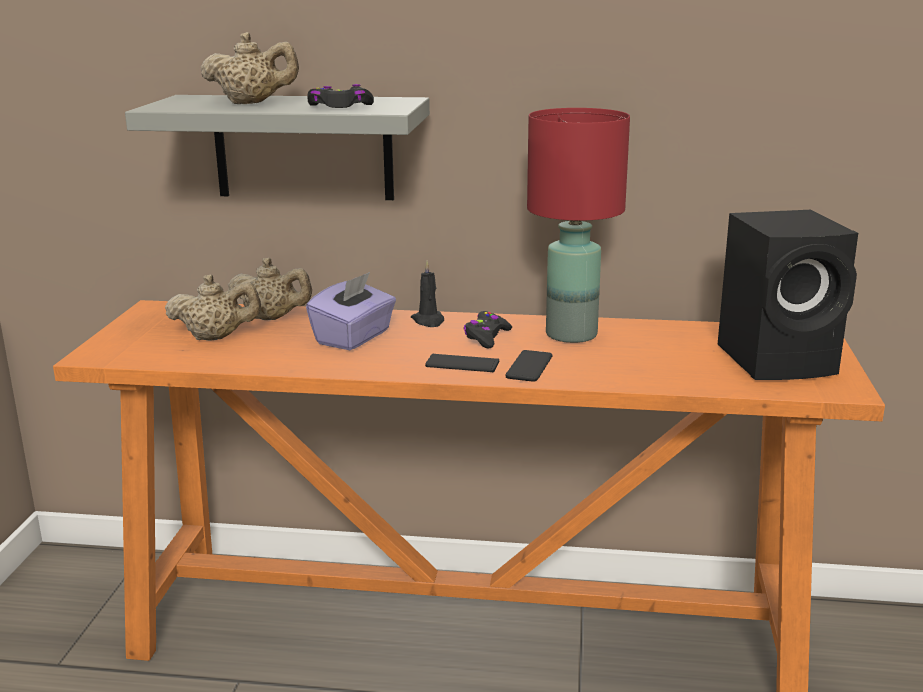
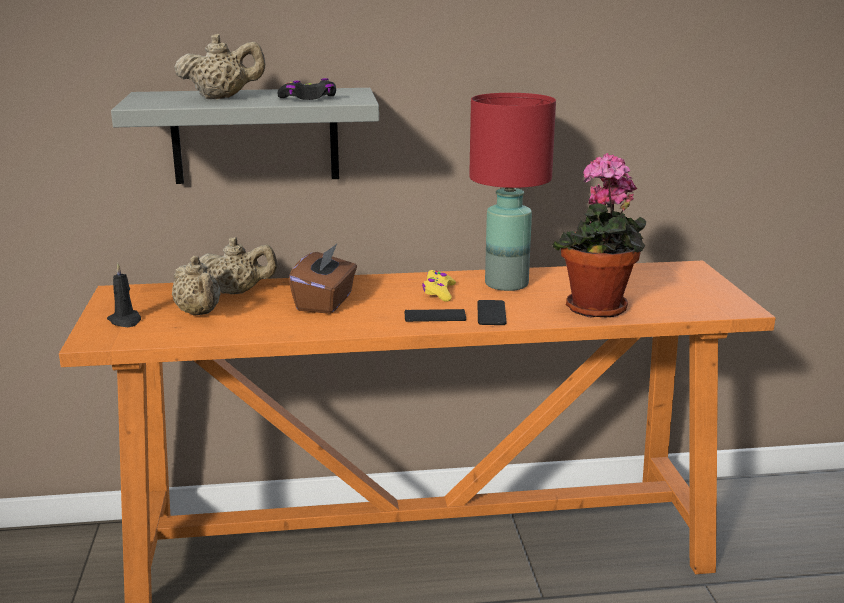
camera: 15 degrees left, 0 degrees up
(216, 338) = (199, 313): beige teapot -> beige teapot turned 75 degrees clockwise
(354, 337) = (325, 302): purple tissue box -> brown tissue box
(428, 321) = (380, 283): black candle -> black candle (125, 321)
(486, 337) = (439, 292): black game controller -> yellow game controller
(658, 375) = (597, 310): none -> potted plant
(780, 360) = (680, 290): black speaker -> none

